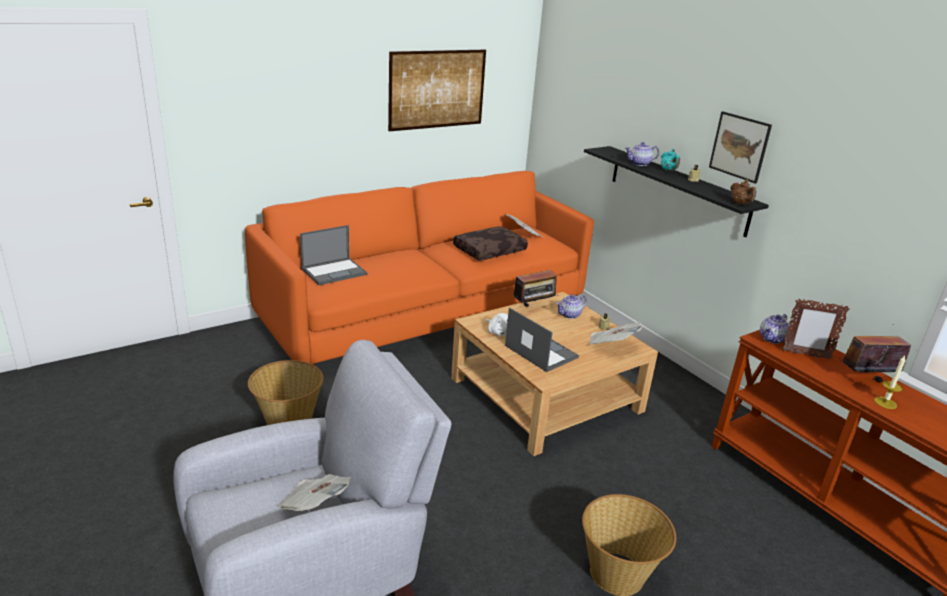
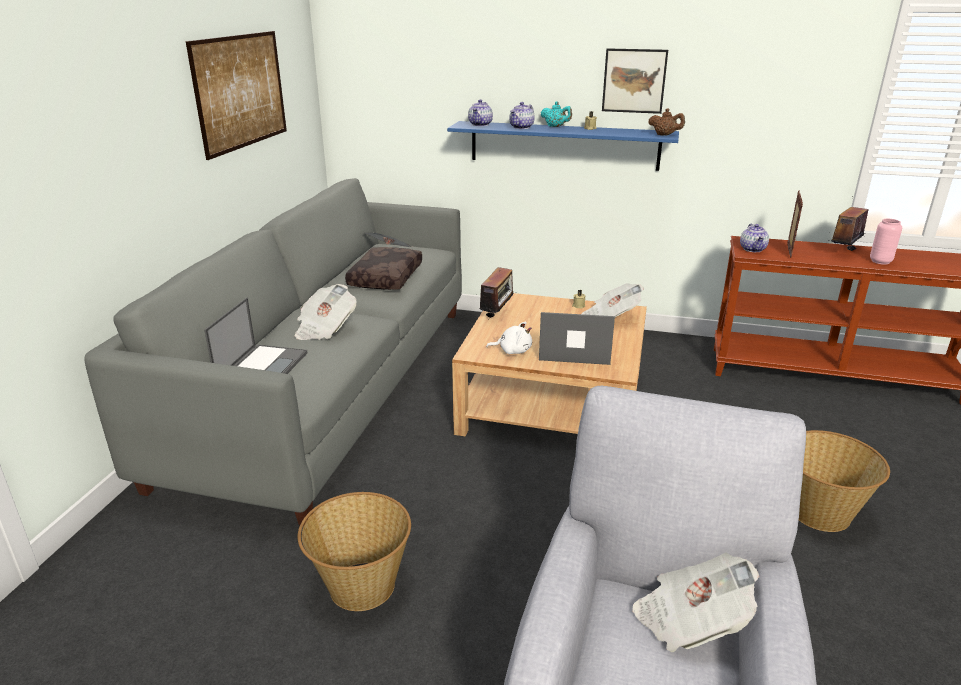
camera: 40 degrees left, 0 degrees up
(399, 266) = (325, 329): none -> newspaper
(426, 314) = (330, 386): orange sofa -> grey sofa
(569, 315) = (537, 308): teapot -> teapot (480, 124)
(677, 189) = (564, 145): black shelf -> blue shelf
(805, 354) = (788, 251): picture frame -> picture frame turned 45 degrees counterclockwise
(885, 403) = (880, 261): candle -> pink vase

